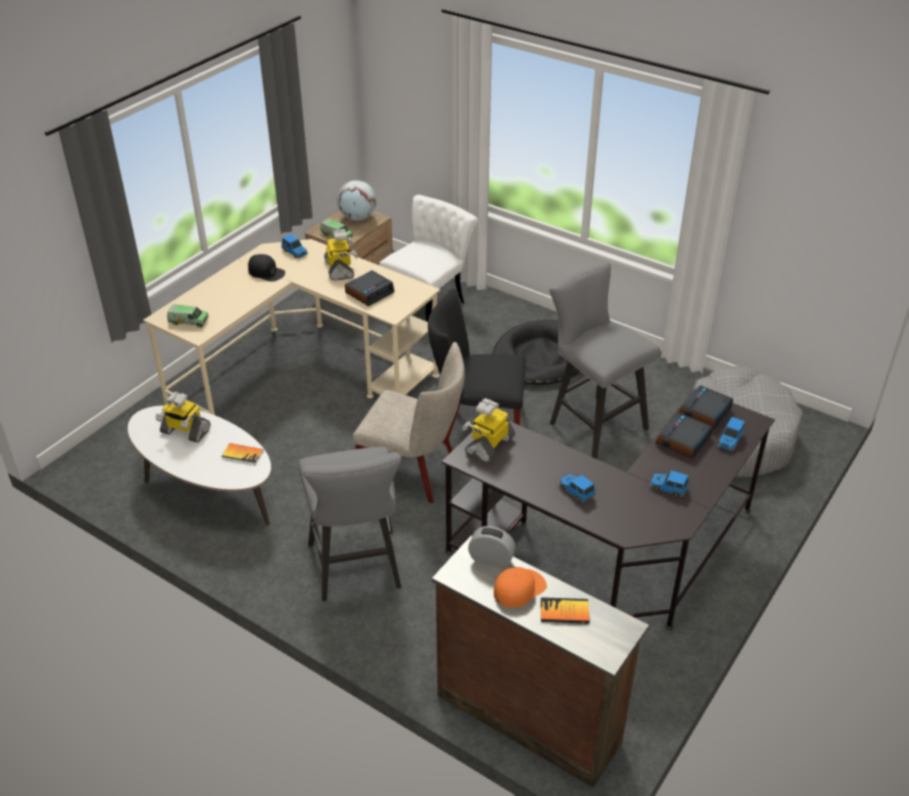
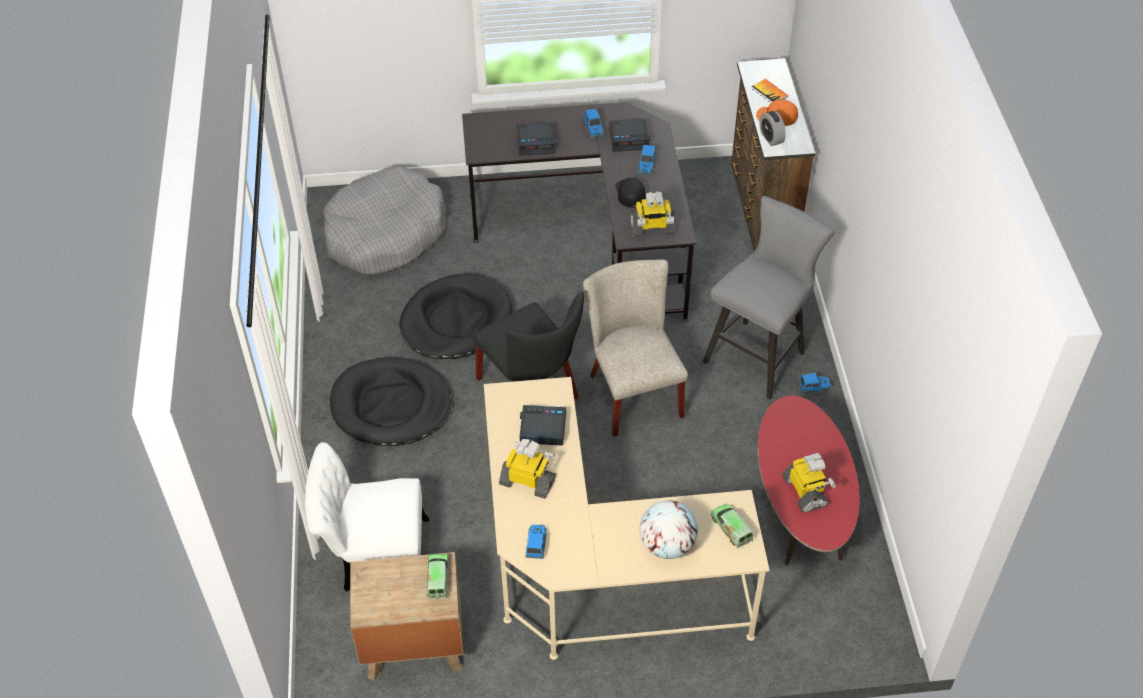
camera: 130 degrees left, 10 degrees up
(207, 491) = (799, 507): white coffee table -> red coffee table
(242, 455) = (782, 430): book -> none
(266, 272) = (594, 538): black cap -> black cap (630, 193)
(340, 269) = (528, 481): toy robot -> toy robot turned 75 degrees clockwise
(358, 217) = (380, 591): globe -> globe (667, 545)
(592, 424) = (456, 321): grey stool -> black dog bed
(704, 413) = (492, 146): alarm clock -> alarm clock (629, 139)
(730, 440) = (511, 123): toy car -> toy car (814, 387)

